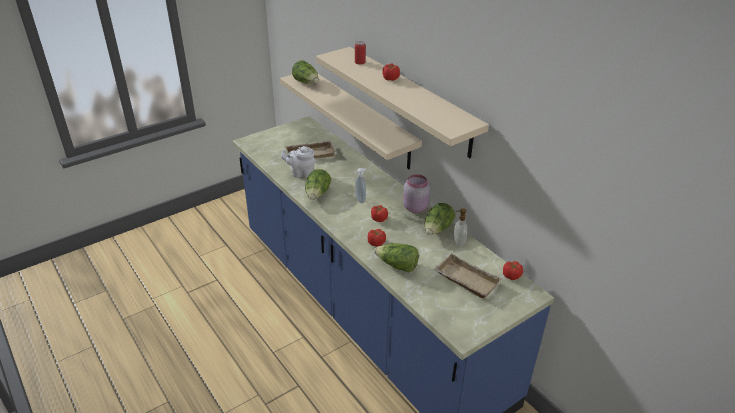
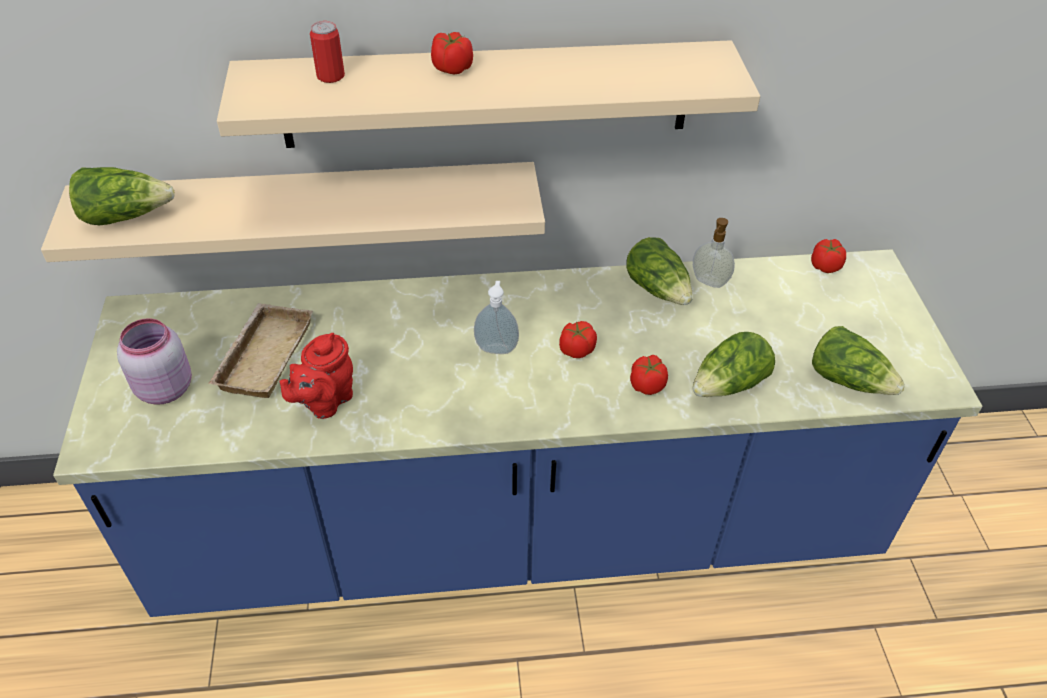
camera: 60 degrees left, 10 degrees up
(301, 173) = (325, 401): white teapot -> red teapot
(317, 194) = (425, 405): lettuce -> lettuce (848, 380)
(415, 207) = (576, 287): pink jar -> pink jar (164, 388)
(465, 280) = (811, 321): beige tray -> none

